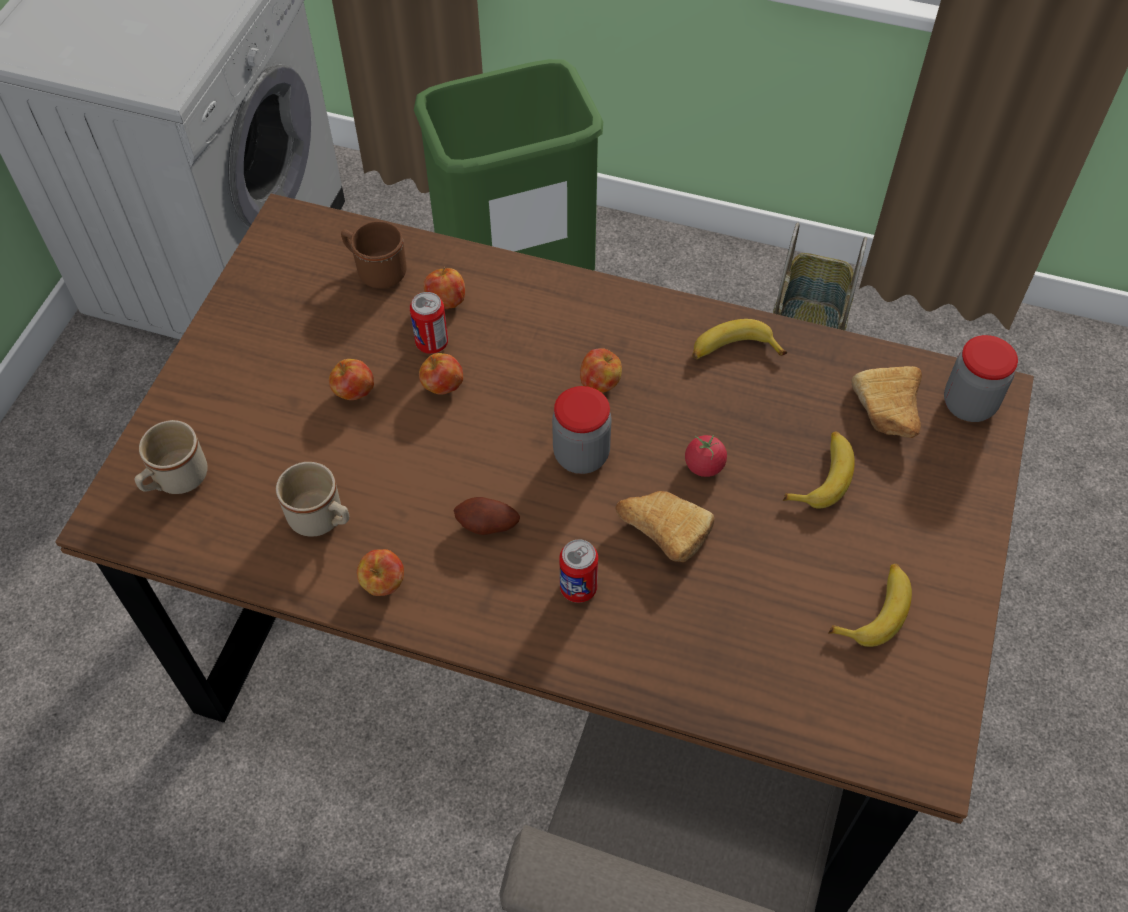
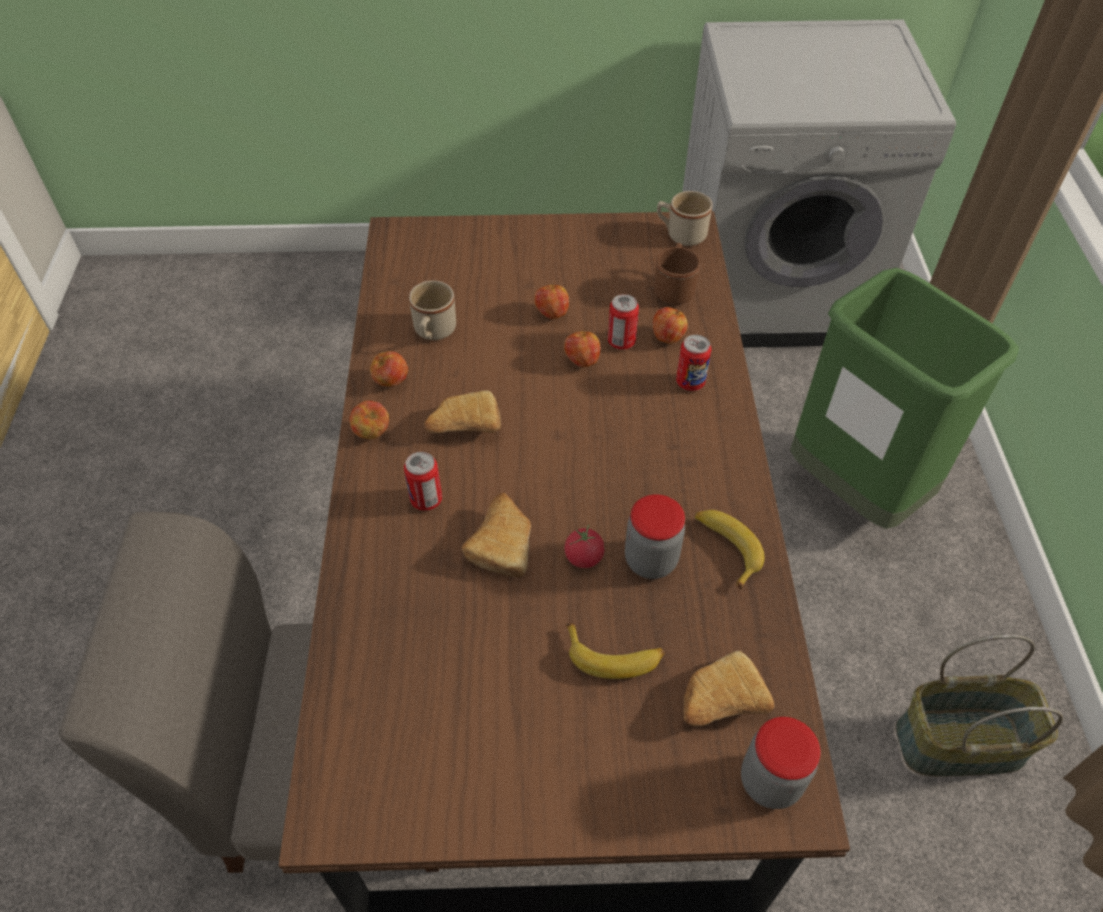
camera: 70 degrees right, 5 degrees down
(175, 480) = (437, 251): beige mug -> beige mug (680, 234)
(487, 526) = (462, 426): potato -> bread
(519, 305) = (690, 382): none -> can
(581, 455) = (556, 466): jar -> jar (651, 560)
(600, 383) = (636, 459): apple -> apple (371, 432)
(874, 609) = (478, 735): banana -> none

